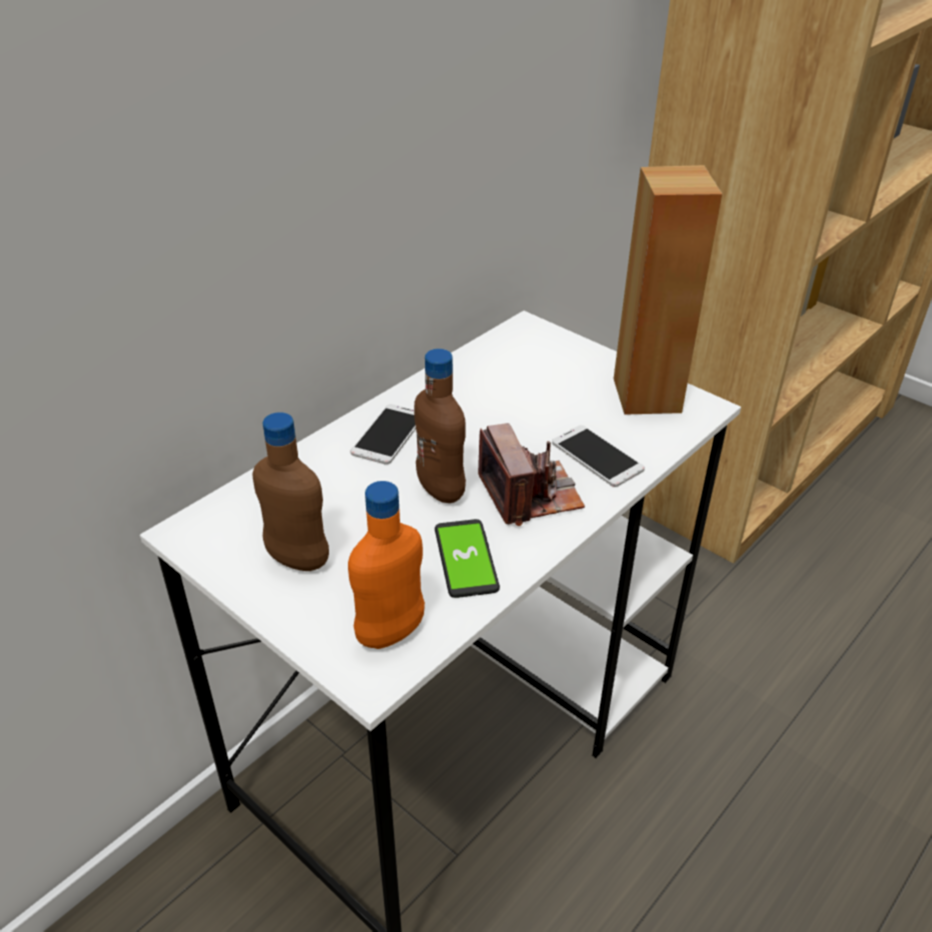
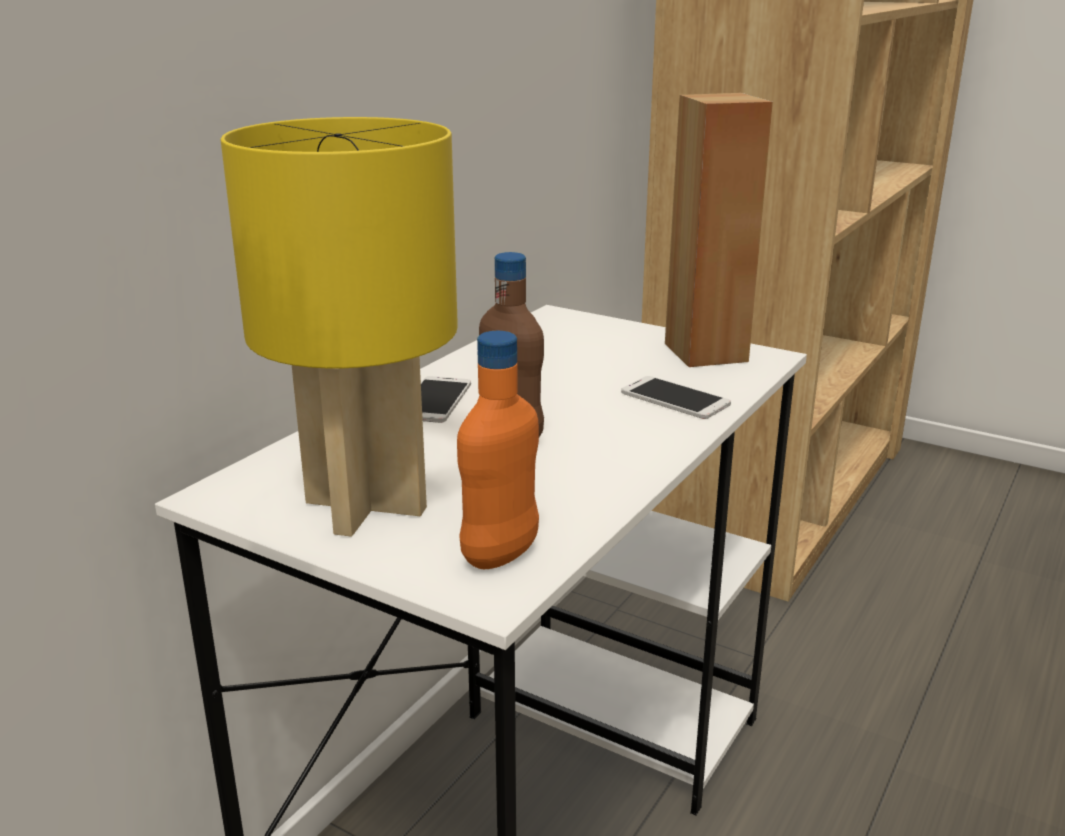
camera: 10 degrees left, 15 degrees down
(297, 559) = (363, 505): brown bottle -> yellow table lamp
(466, 559) = (565, 487): phone -> none
(530, 494) = (614, 432): camera -> none

